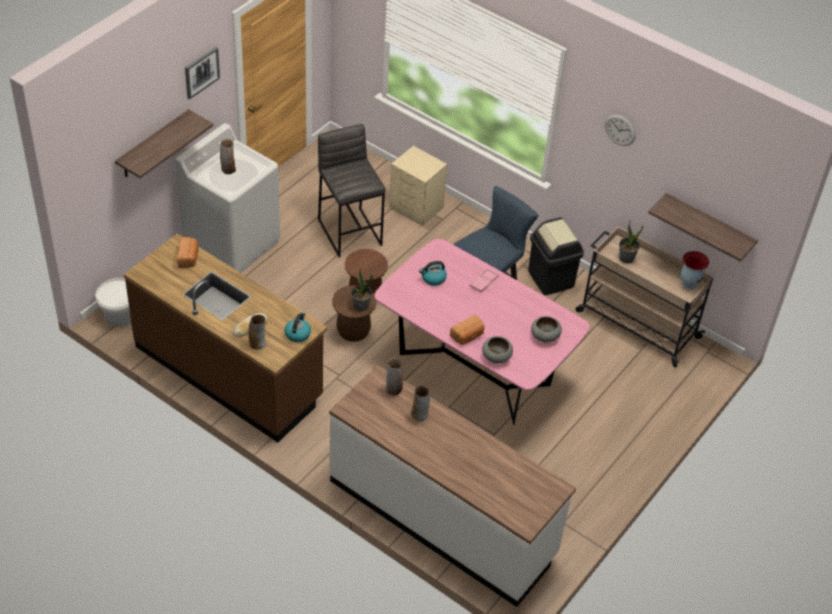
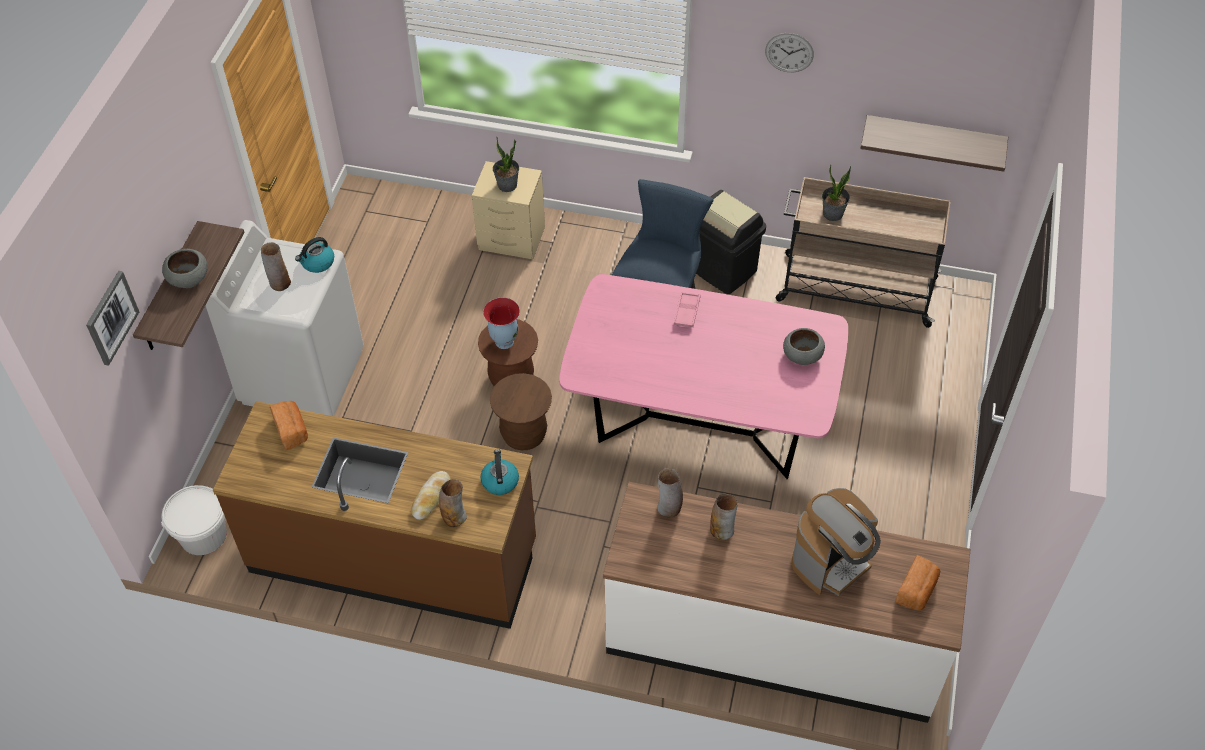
camera: 20 degrees left, 5 degrees up
(201, 72) = (198, 162): picture -> picture (111, 317)
(350, 232) = (447, 302): grey stool -> none
(361, 305) = (533, 400): potted plant -> potted plant (507, 185)
(433, 278) = (622, 332): kettle -> kettle (317, 263)
(467, 336) = (709, 394): bread -> bread (916, 591)
(478, 460) = (832, 562): none -> coffee machine
(496, 357) = (761, 407): grey bowl -> grey bowl (189, 278)
(688, 284) = (923, 220): vase -> vase (504, 341)

